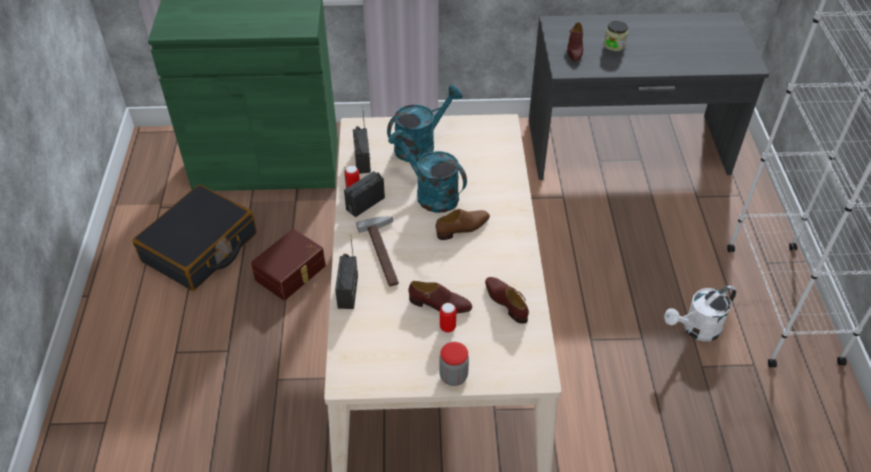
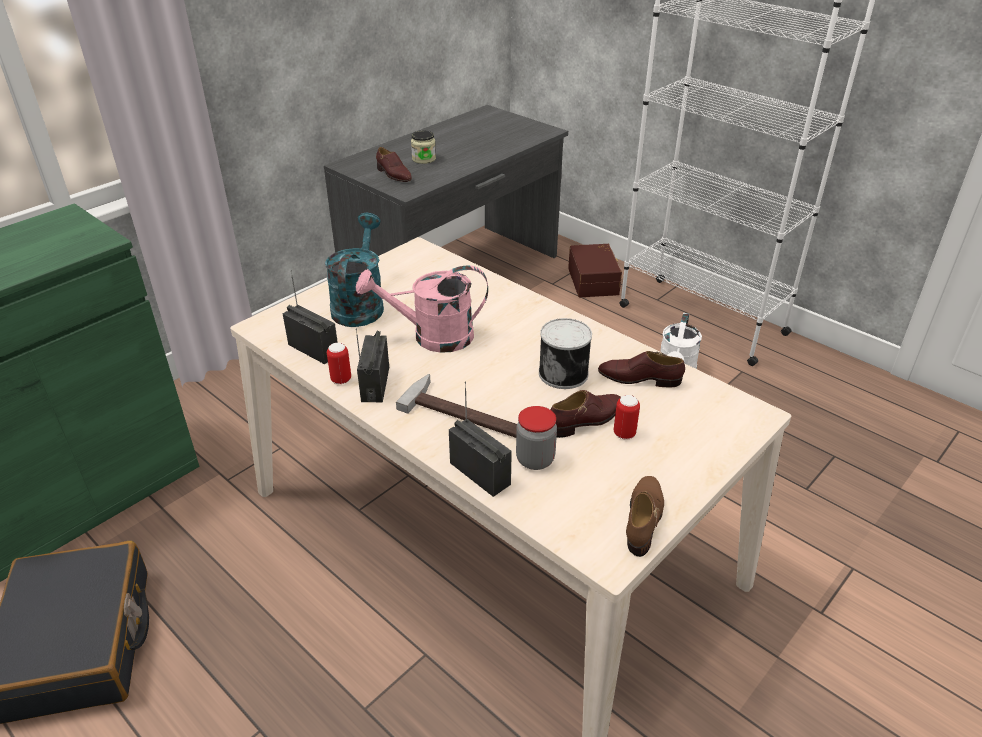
camera: 45 degrees left, 10 degrees down
(291, 273) = (246, 584): brown storage box -> brown storage box (594, 281)
(430, 193) = (432, 337): turquoise watering can -> pink watering can
(453, 376) = (696, 470): jar -> jar (535, 459)
(463, 228) = (507, 346): brown shoe -> brown shoe (644, 519)
(469, 267) = (564, 373): none -> can

